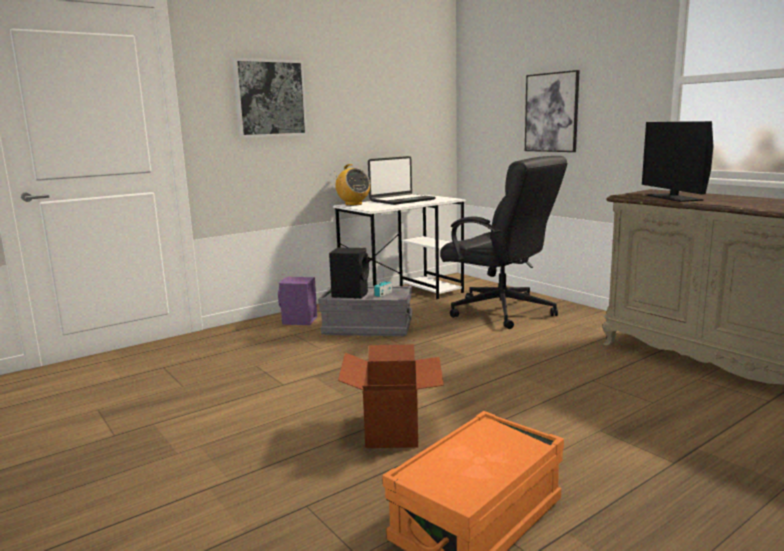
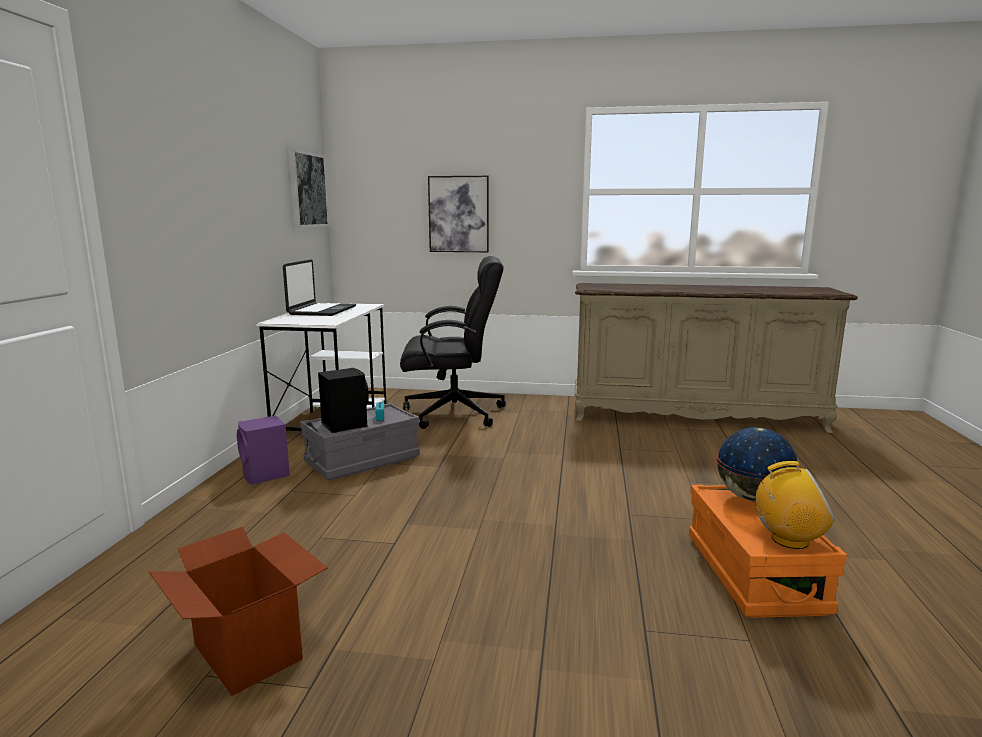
camera: 45 degrees left, 0 degrees up
(270, 98) = (189, 184): picture -> picture (307, 190)
(353, 204) = (280, 320): radio -> radio (789, 540)
(393, 429) = (575, 538): cardboard box -> cardboard box (249, 651)
(513, 442) = (753, 498): none -> globe
(673, 197) = (627, 288): monitor -> none

